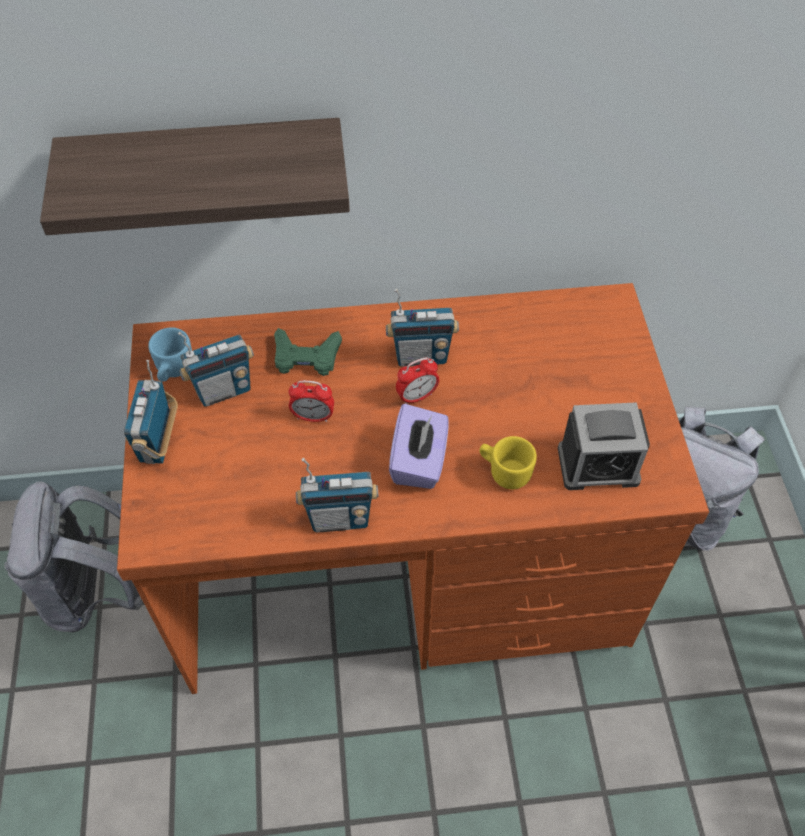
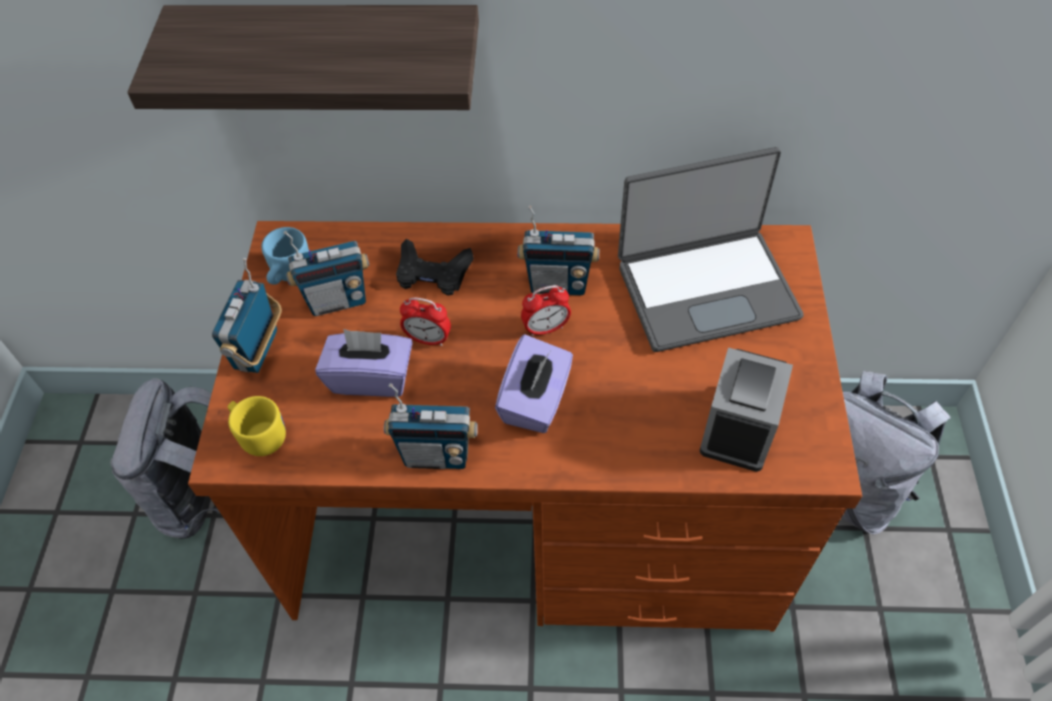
camera: 10 degrees right, 0 degrees up
(267, 456) = (371, 377): none -> purple tissue box
(306, 357) = (432, 273): green game controller -> black game controller
(504, 471) = (630, 423): yellow mug -> yellow mug (260, 434)
(551, 347) = (706, 288): none -> laptop
(598, 465) = (739, 427): alarm clock -> alarm clock turned 105 degrees clockwise

